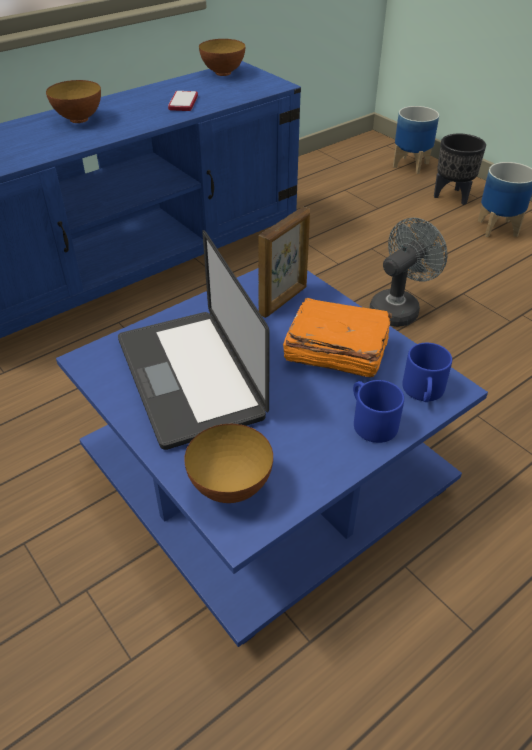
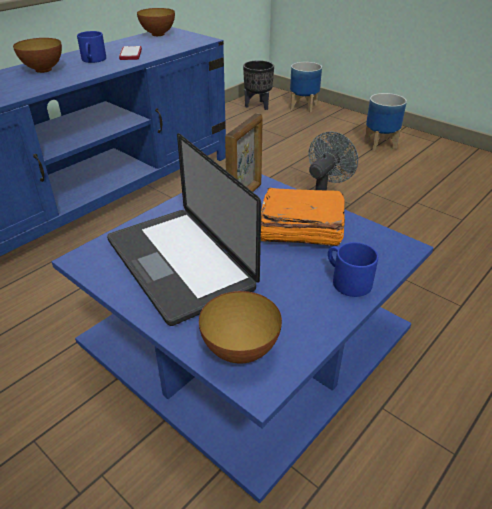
camera: 10 degrees left, 5 degrees down
(424, 392) = (383, 253): blue mug -> blue mug (93, 60)
(452, 196) = (340, 125): black planter -> black planter (258, 105)

